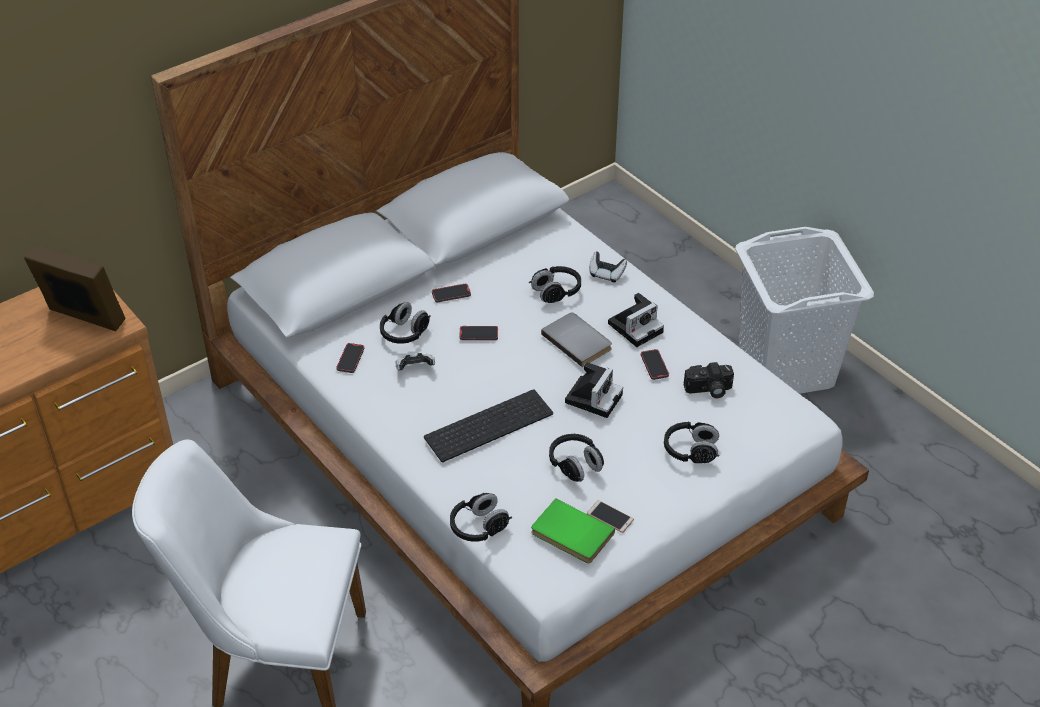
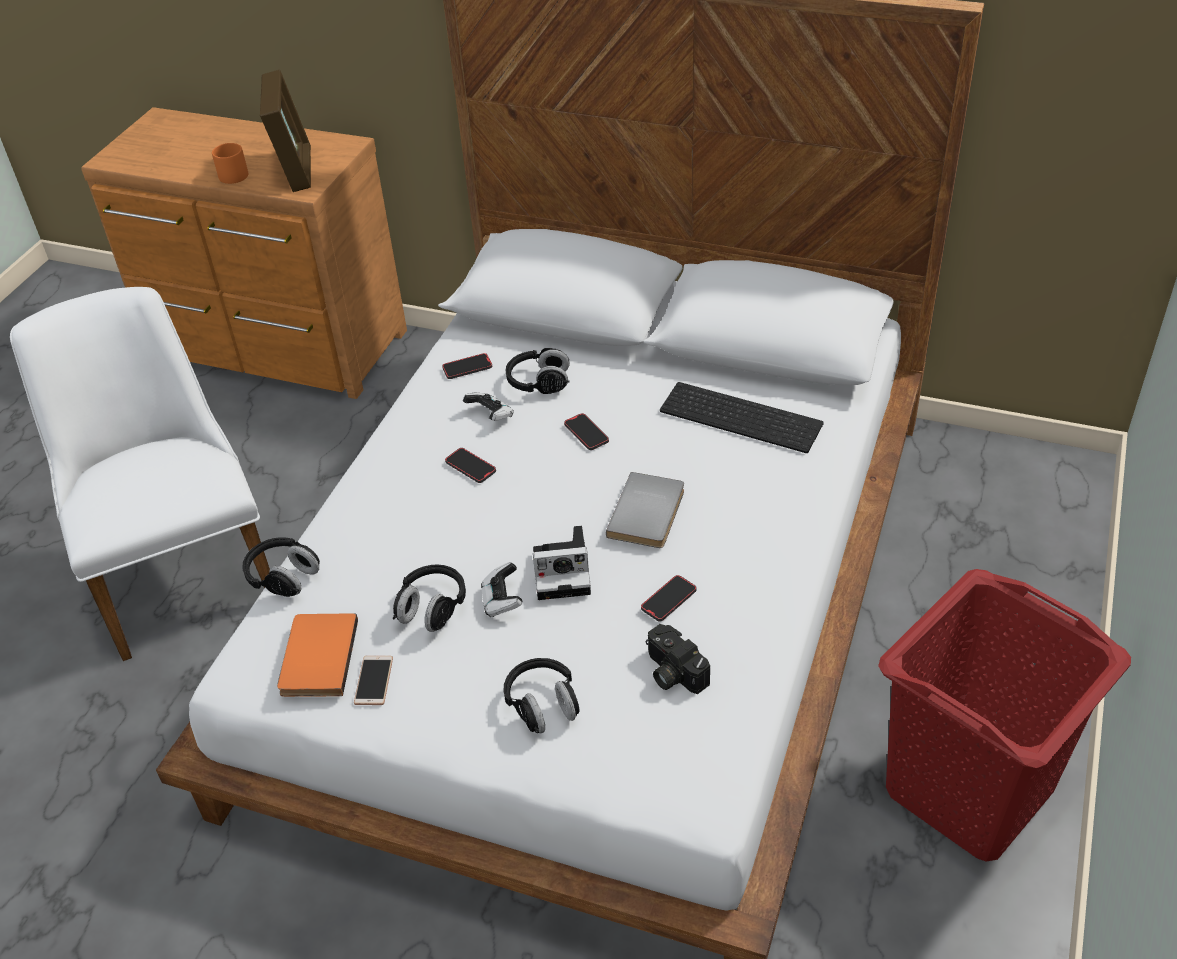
camera: 60 degrees right, 0 degrees up
(41, 353) = (234, 173): none -> orange mug
(451, 294) = (633, 384): phone -> phone (470, 467)
(489, 424) = (447, 508): keyboard -> keyboard (743, 416)
(556, 292) = (717, 457): black headphones -> none
(570, 535) = (316, 657): green book -> orange book
(606, 274) = (795, 482): game controller -> game controller (502, 601)
(636, 326) = (724, 551): camera -> none
(785, 369) = (967, 789): white laundry basket -> red laundry basket

